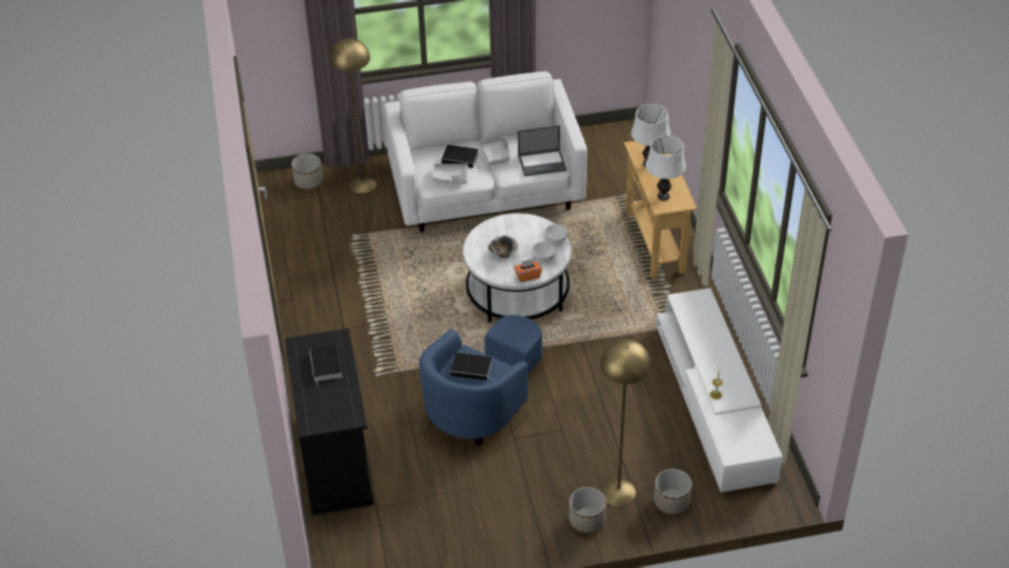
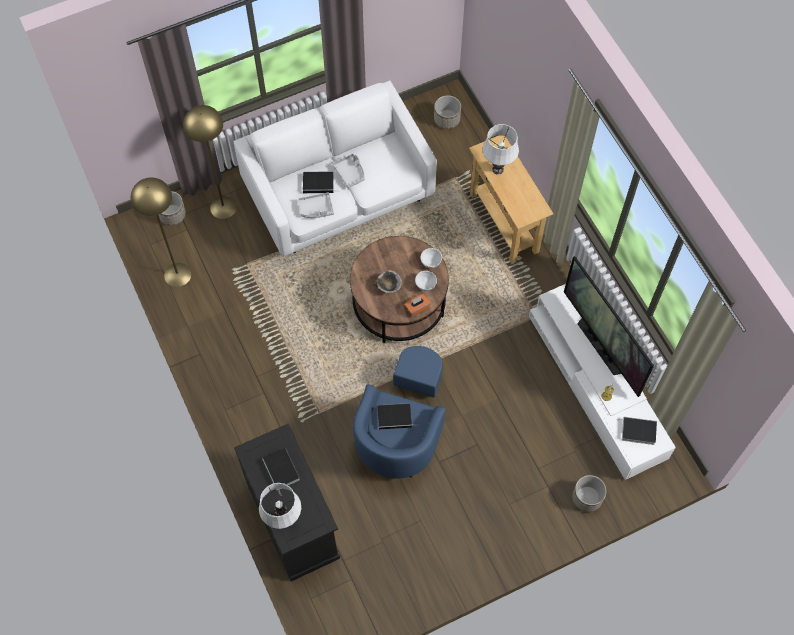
camera: 15 degrees left, 20 degrees up
(517, 291) = (399, 303): white coffee table -> brown coffee table
(542, 162) = (395, 174): laptop -> none
(587, 520) = (523, 532): planter -> planter (447, 119)
(618, 492) = (541, 498): yellow floor lamp -> yellow floor lamp (177, 275)
(663, 196) = (520, 205): white table lamp -> white table lamp (283, 520)
(723, 349) = (601, 346): none -> television
(742, 434) = (637, 431): none -> book

